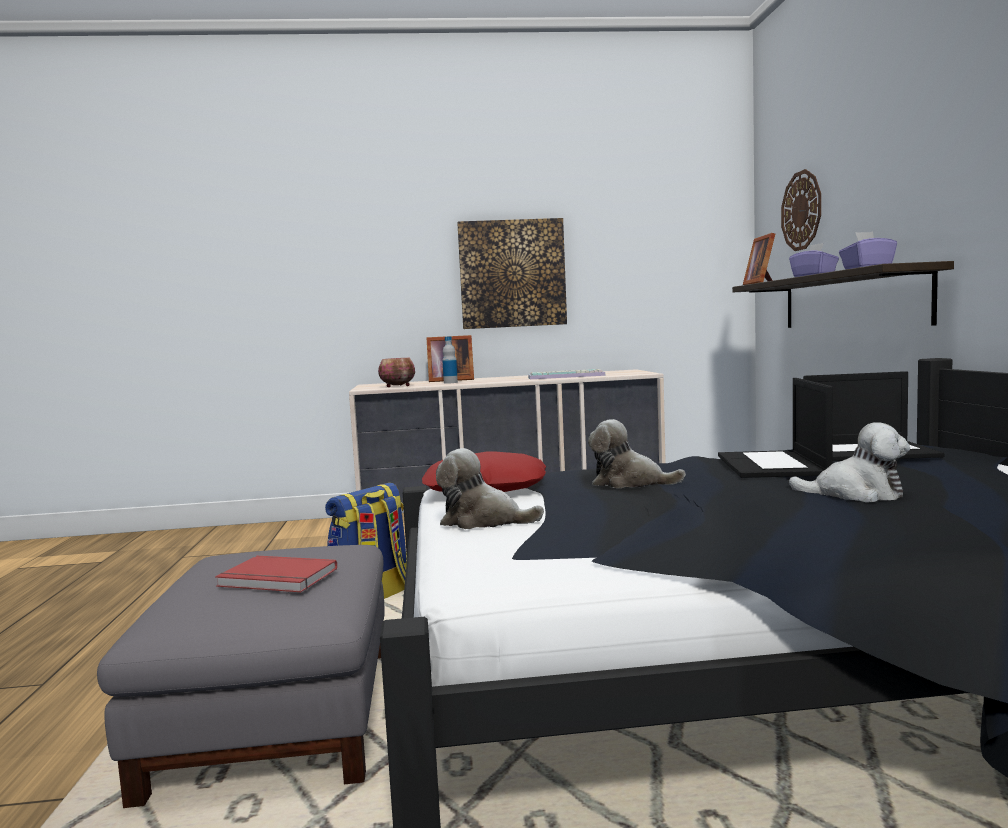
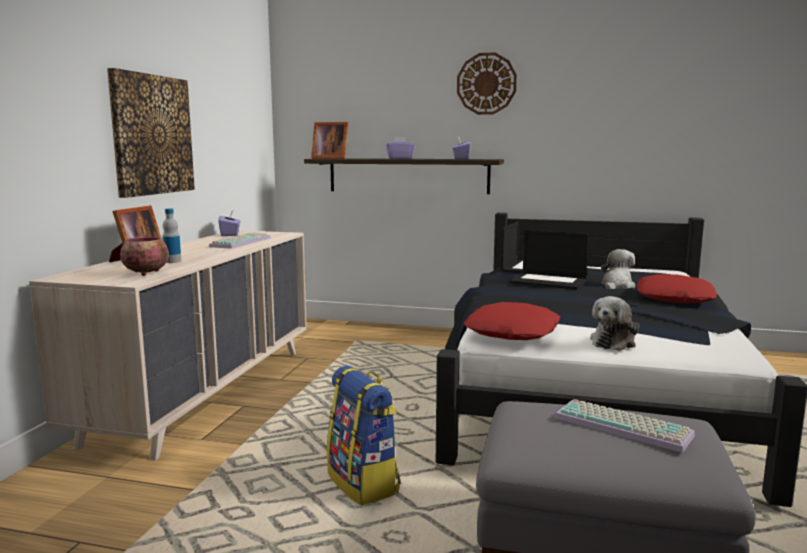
camera: 70 degrees left, 5 degrees up
(276, 579) = (624, 426): red book -> keyboard
(605, 371) = (230, 234): none -> purple tissue box
(629, 483) = (553, 305): plush toy -> none
(802, 210) = (347, 106): wall clock -> wall clock (486, 84)
(822, 525) = (675, 298): none -> red pillow

